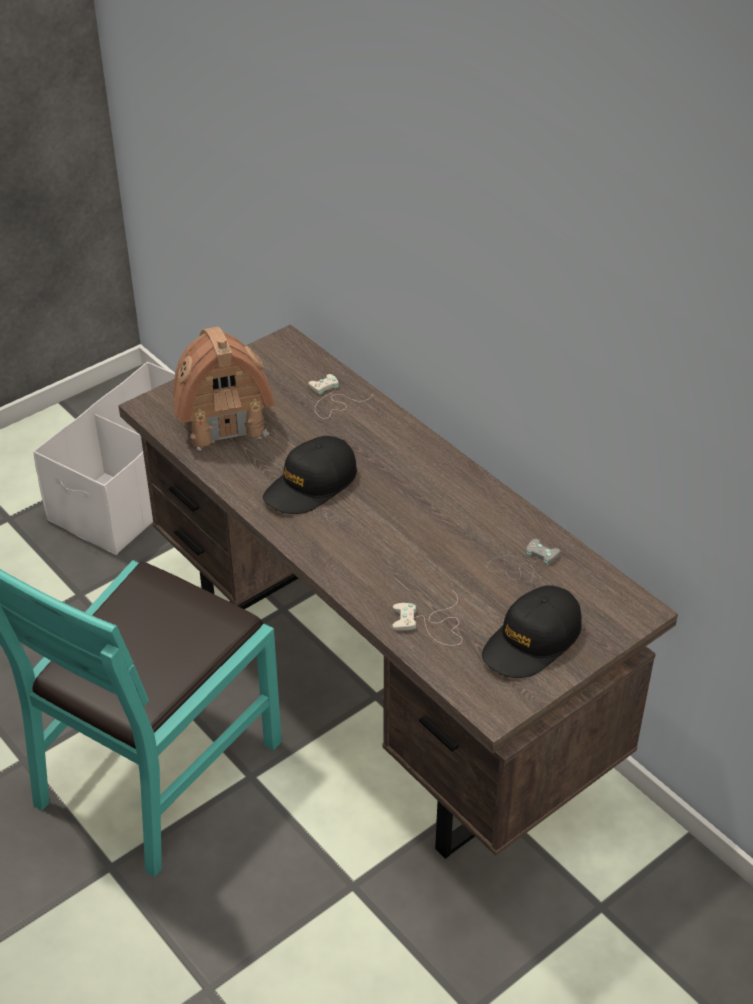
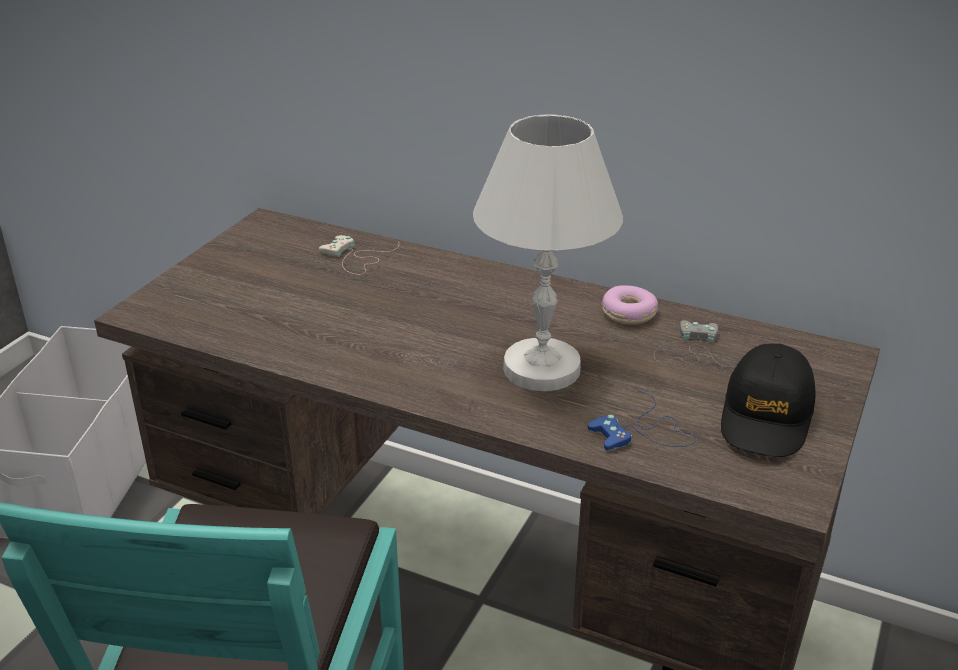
camera: 25 degrees left, 10 degrees down
(223, 421) = (240, 305): toy house -> none
(311, 485) = (392, 338): black cap -> none
(400, 546) = (542, 368): none -> white table lamp
(431, 624) = (644, 432): white game controller -> blue game controller
(503, 518) = (629, 314): none -> donut

